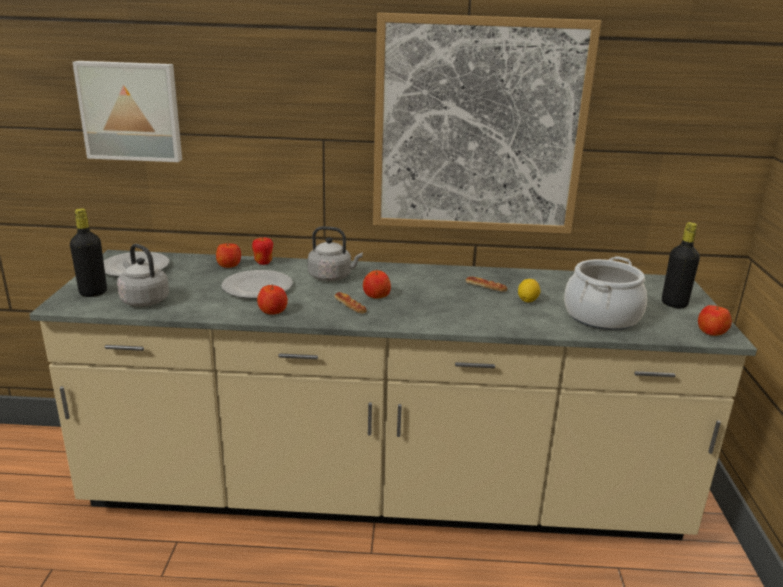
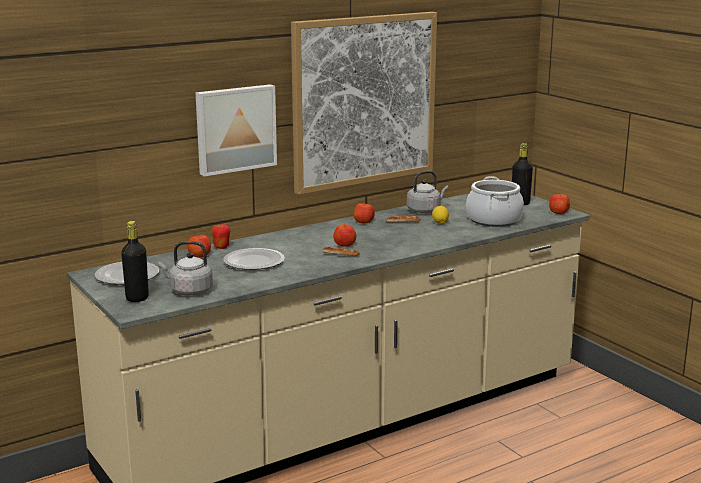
camera: 35 degrees left, 5 degrees down
(131, 111) = (89, 132): picture -> picture (235, 128)
(273, 311) = (297, 271): apple -> apple (364, 222)
(332, 277) = (292, 242): grey kettle -> grey kettle (425, 210)

